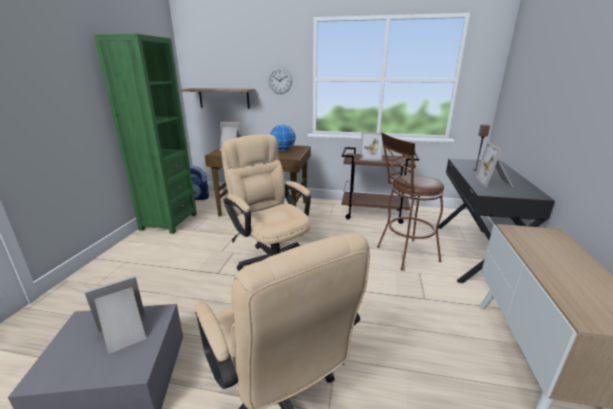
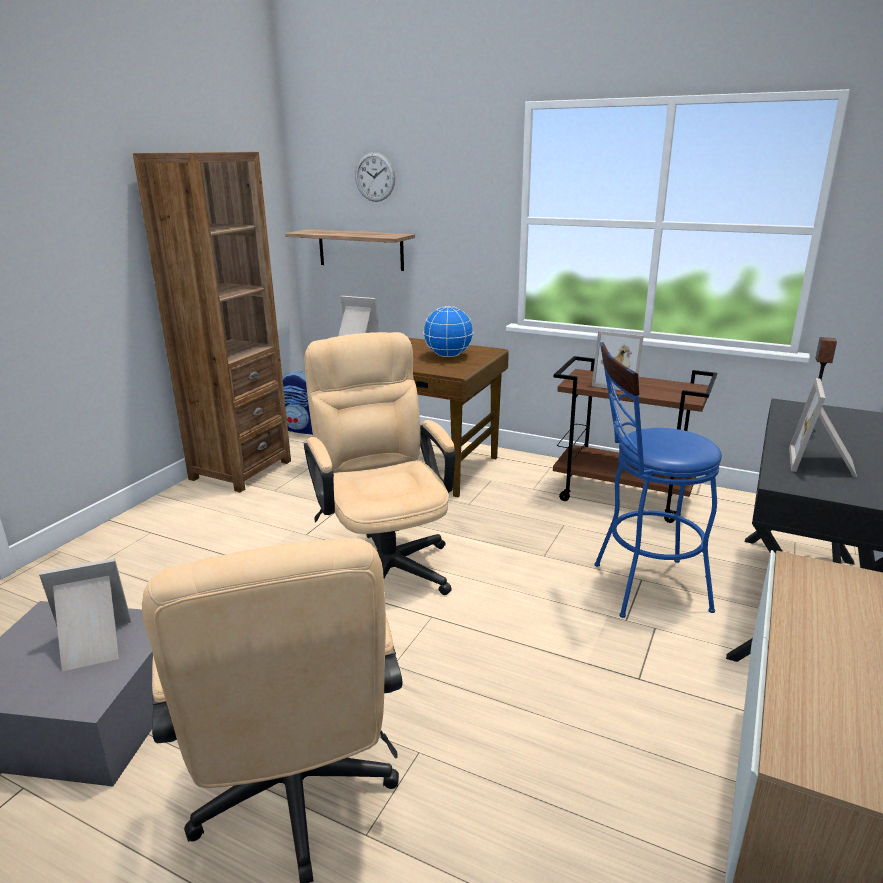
camera: 15 degrees right, 0 degrees up
(169, 222) = (240, 470): green bookcase -> brown bookcase
(280, 81) = (460, 221): wall clock -> wall clock (375, 177)
(403, 255) = (640, 587): brown stool -> blue stool

